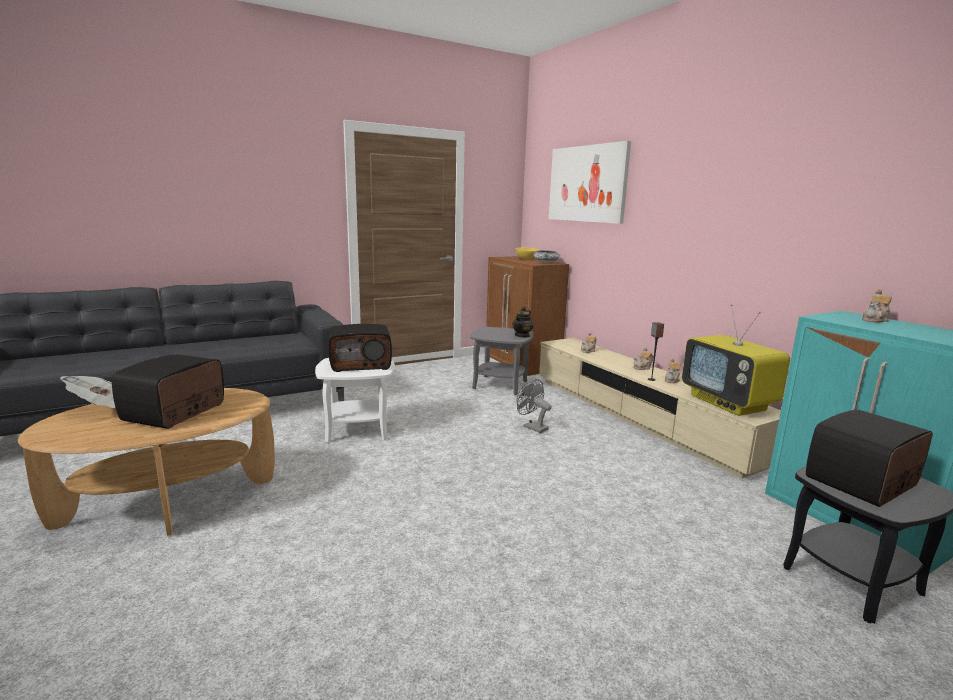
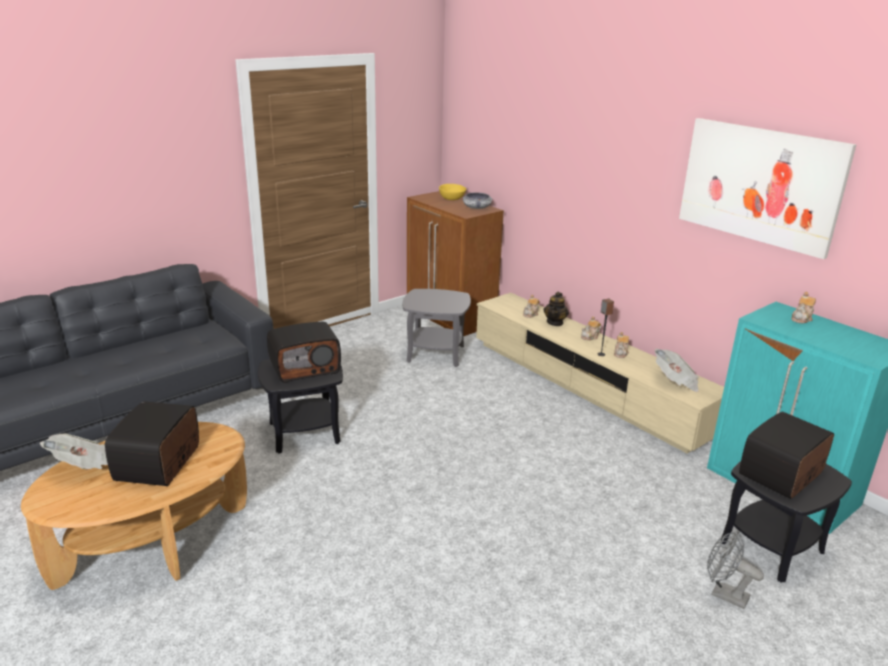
camera: 10 degrees left, 10 degrees up
(358, 429) = (304, 433): white side table -> black side table
(522, 335) = (460, 302): teapot -> teapot (555, 322)
(532, 427) = (483, 411): grey fan -> grey fan (723, 594)
(587, 184) = (523, 124): picture -> picture (760, 184)
(728, 403) = (675, 381): television -> newspaper

